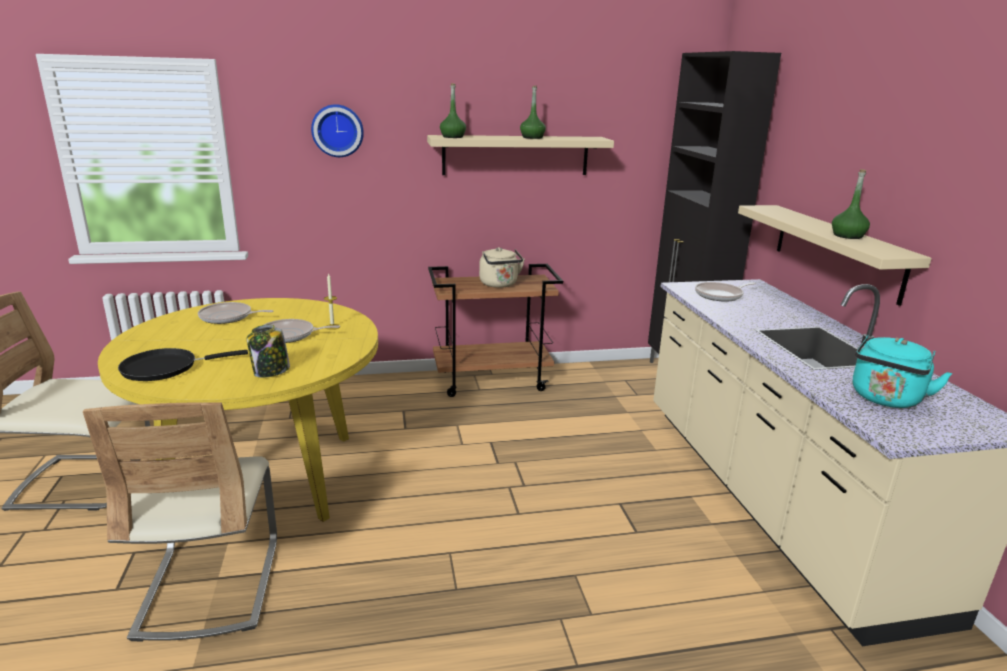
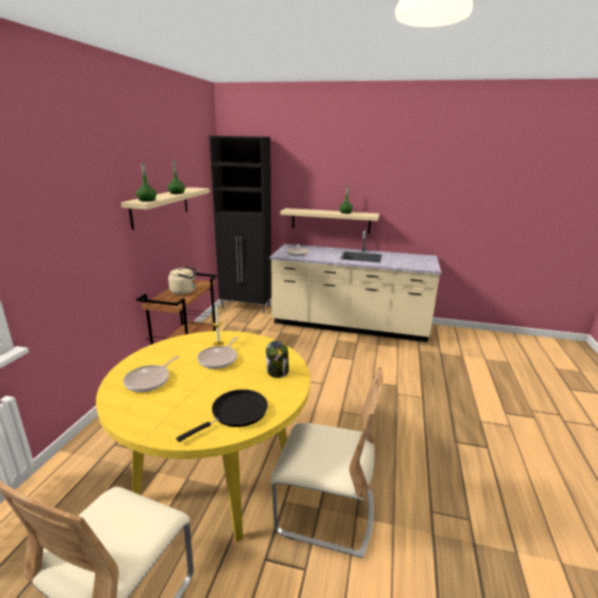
camera: 65 degrees left, 0 degrees up
(165, 368) = (236, 413): black frying pan -> black frying pan turned 135 degrees counterclockwise
(337, 130) = (70, 210): wall clock -> none
(885, 399) = (407, 262): turquoise kettle -> none

